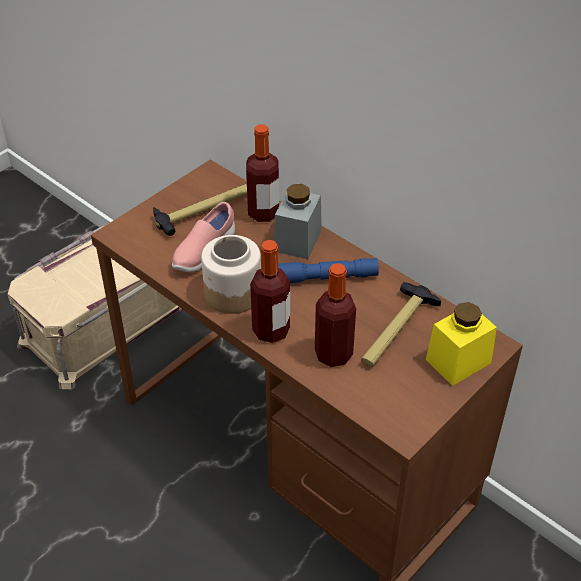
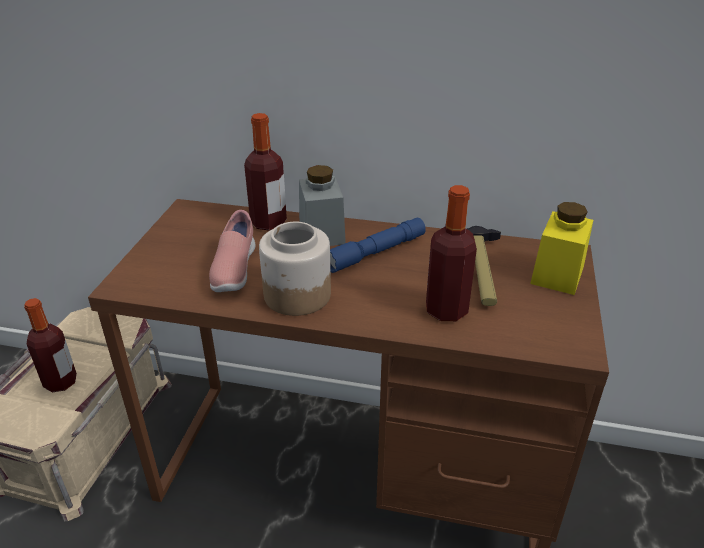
camera: 30 degrees left, 10 degrees down
(203, 211) = (204, 238): hammer -> none
(271, 331) = (366, 313): bottle -> bottle (60, 382)

